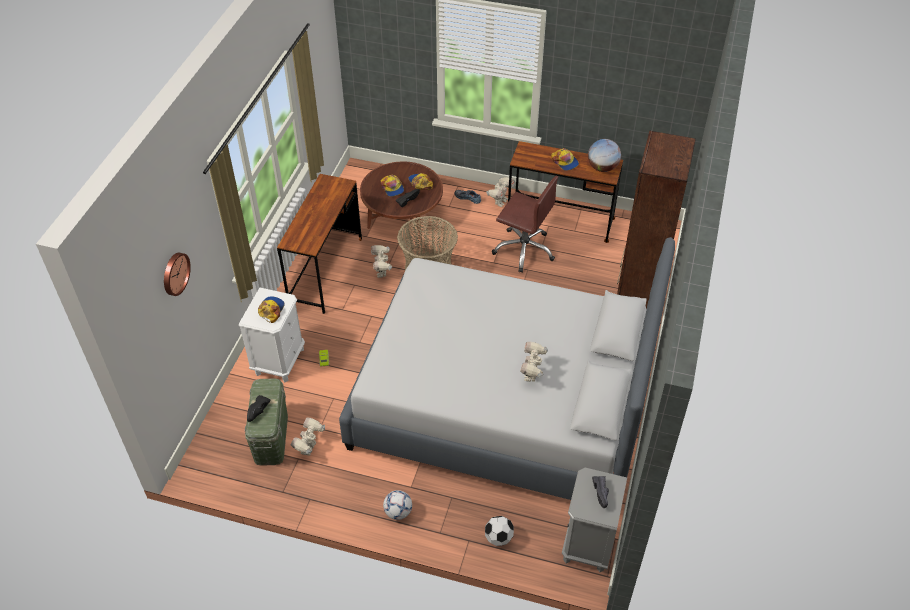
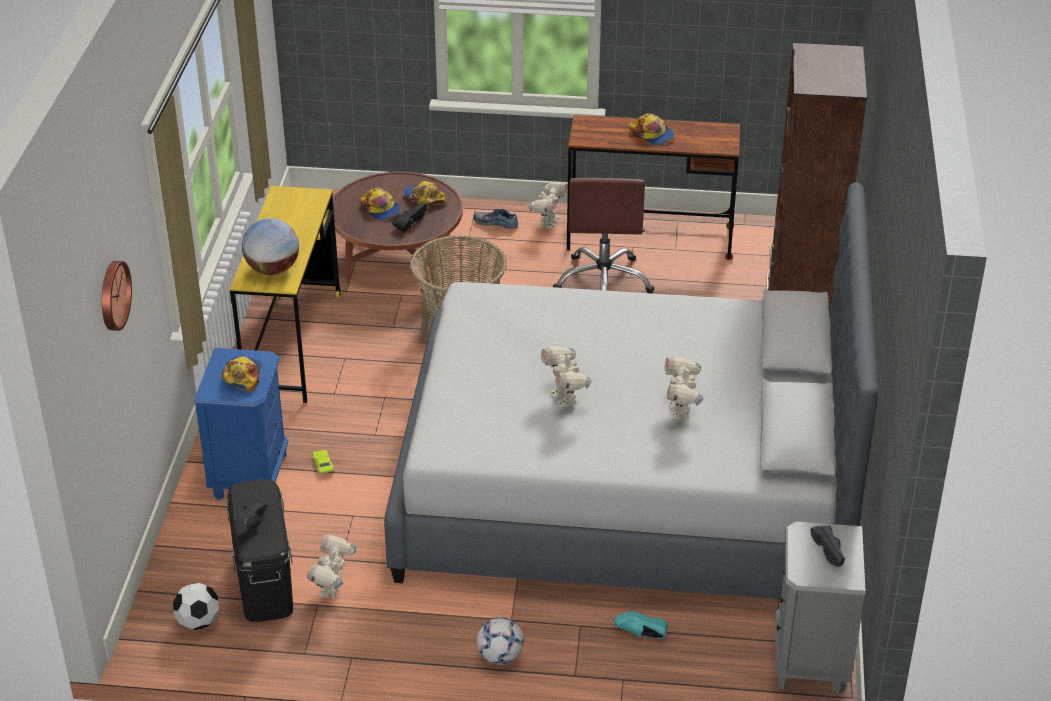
camera: 10 degrees left, 10 degrees down
(271, 437) = (264, 581): green storage box -> black storage box
(279, 361) = (249, 475): white nightstand -> blue nightstand
(326, 271) = (293, 345): brown desk -> yellow desk
(382, 272) = (385, 336): toy robot -> toy robot (565, 398)
(487, 510) = (641, 634): none -> turquoise shoe
(498, 538) = (669, 670): football -> football (198, 622)
(524, 249) = (604, 282): brown office chair -> brown office chair turned 75 degrees clockwise
(602, 168) = (712, 137): globe -> globe (273, 269)

